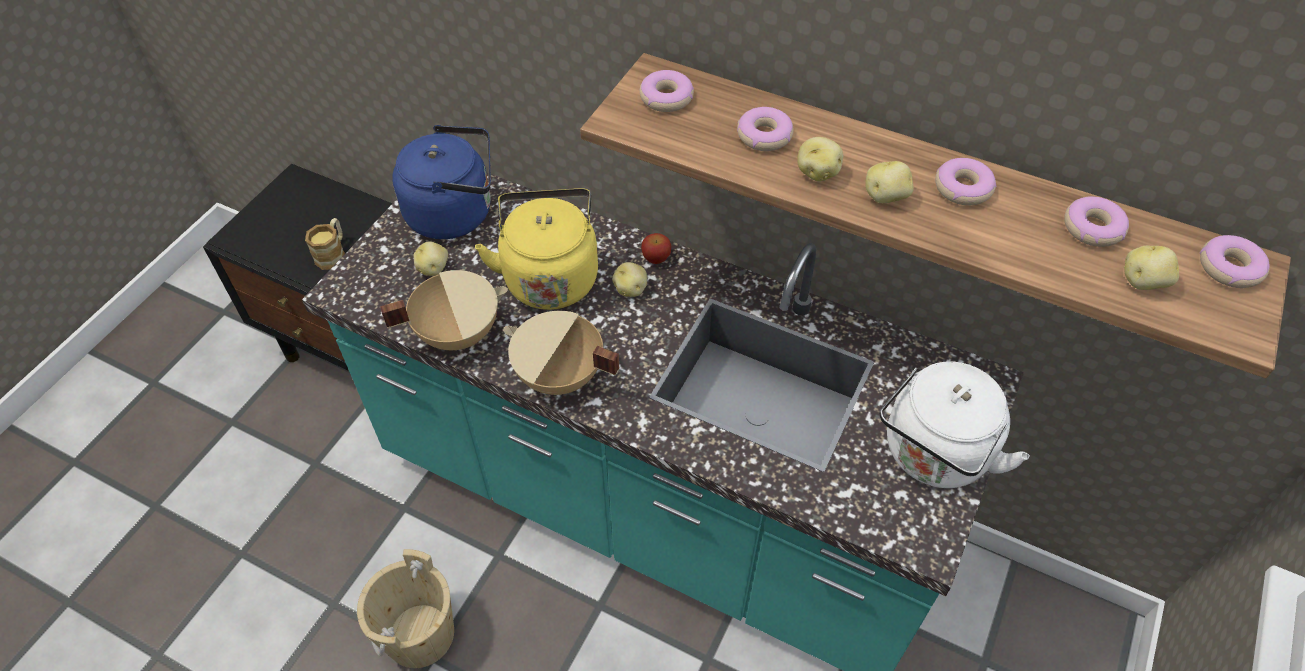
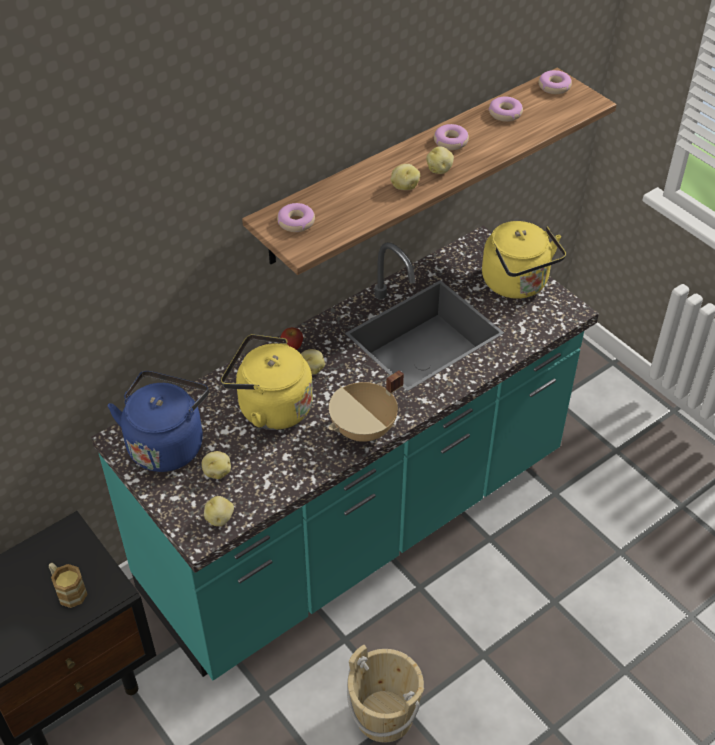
camera: 65 degrees left, 5 degrees down
(457, 332) = (290, 474): beige cooking pot -> none
(764, 136) = (359, 195): donut -> none
(933, 456) = (517, 284): white kettle -> yellow kettle
(1143, 282) = (548, 115): potato -> potato (220, 518)

